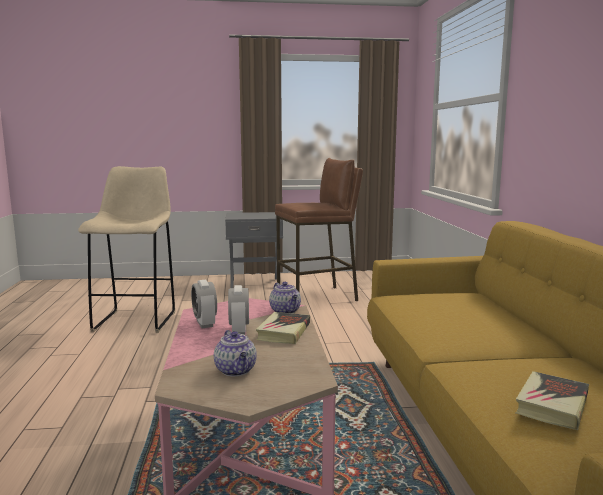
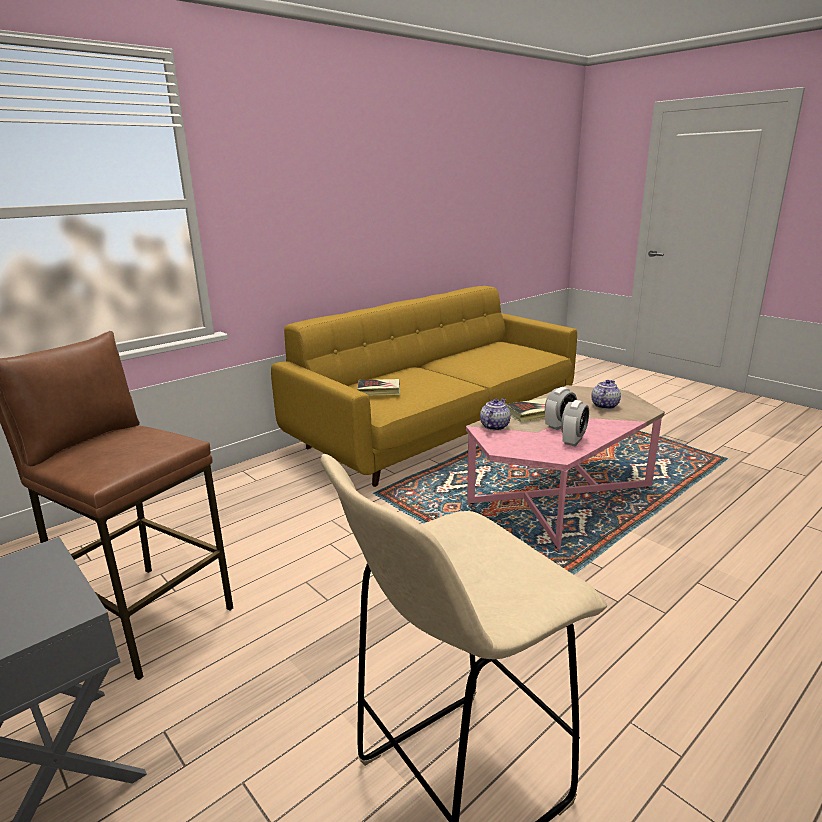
camera: 125 degrees left, 10 degrees up
(552, 405) = (507, 355): book -> book (379, 390)

